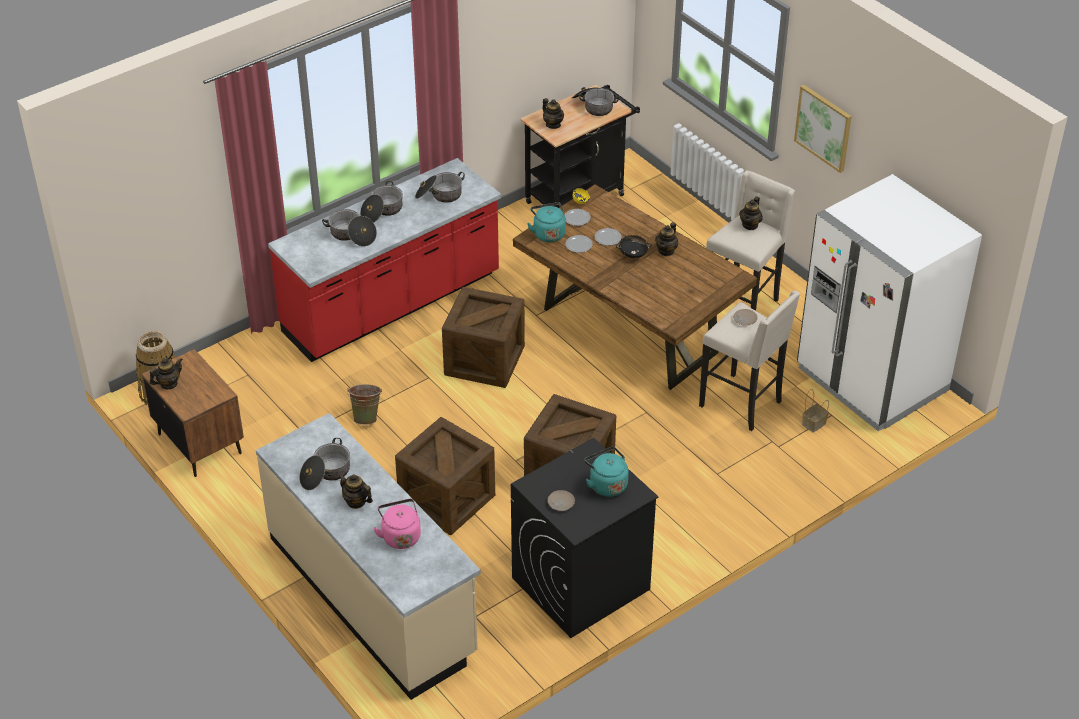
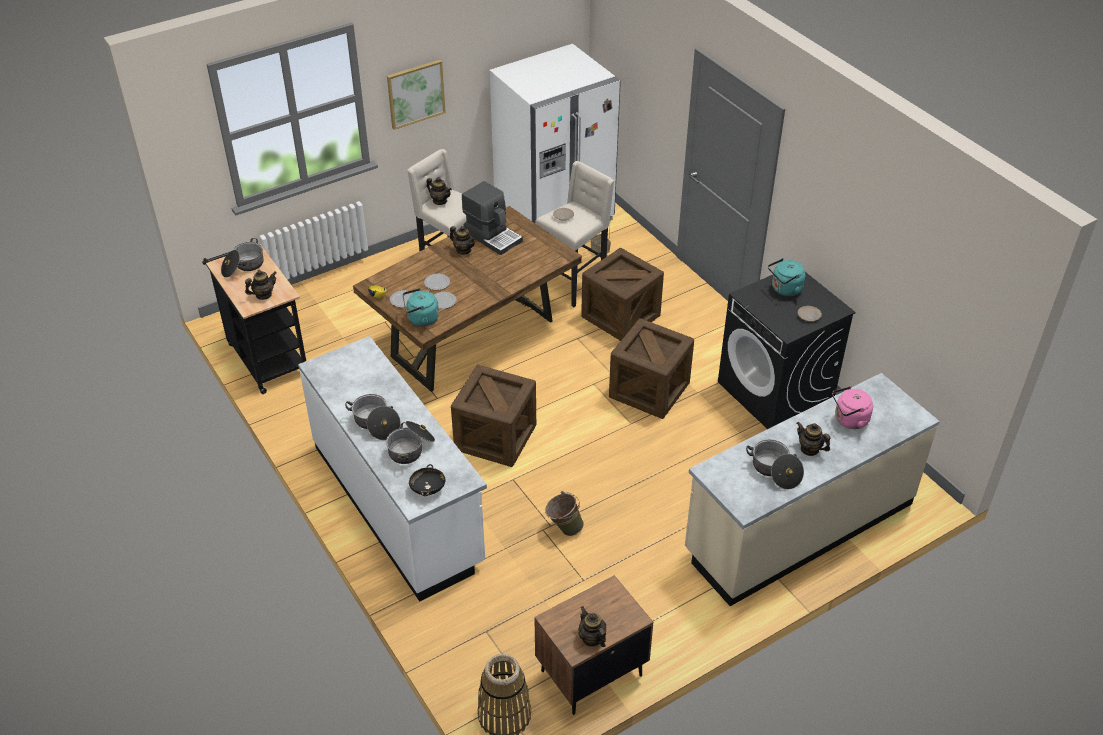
camera: 85 degrees left, 0 degrees up
(356, 501) = (810, 449): teapot -> teapot turned 90 degrees clockwise
(392, 305) = (398, 504): red counter -> white counter
(439, 195) = (359, 379): cooking pot -> none
(447, 499) = (678, 472): crate -> crate (620, 316)
(633, 254) = (464, 270): black bowl -> black bowl (428, 489)
(696, 270) = (493, 236): none -> coffee machine

